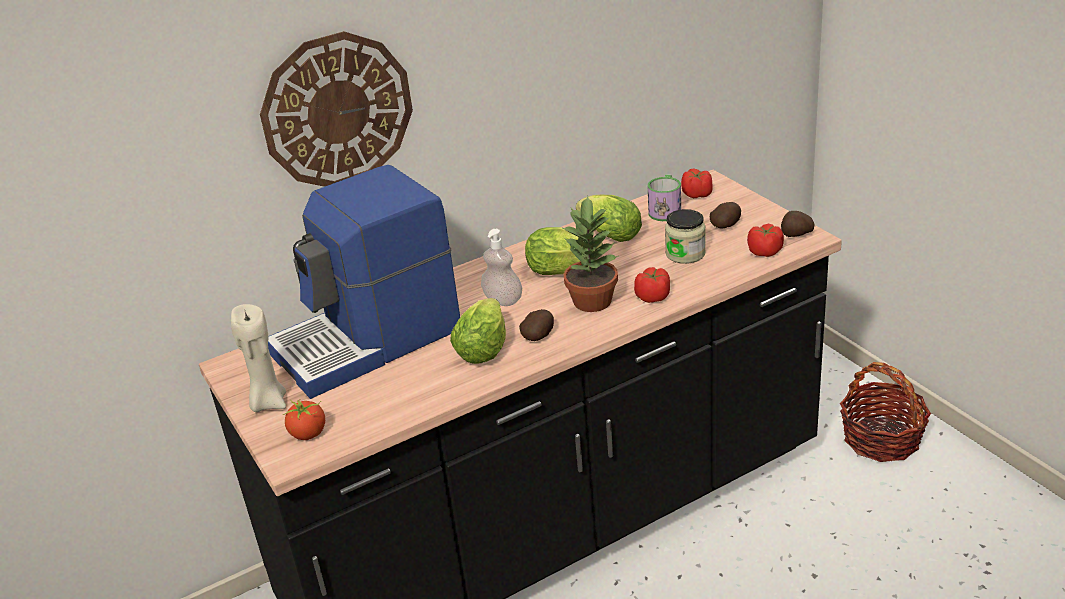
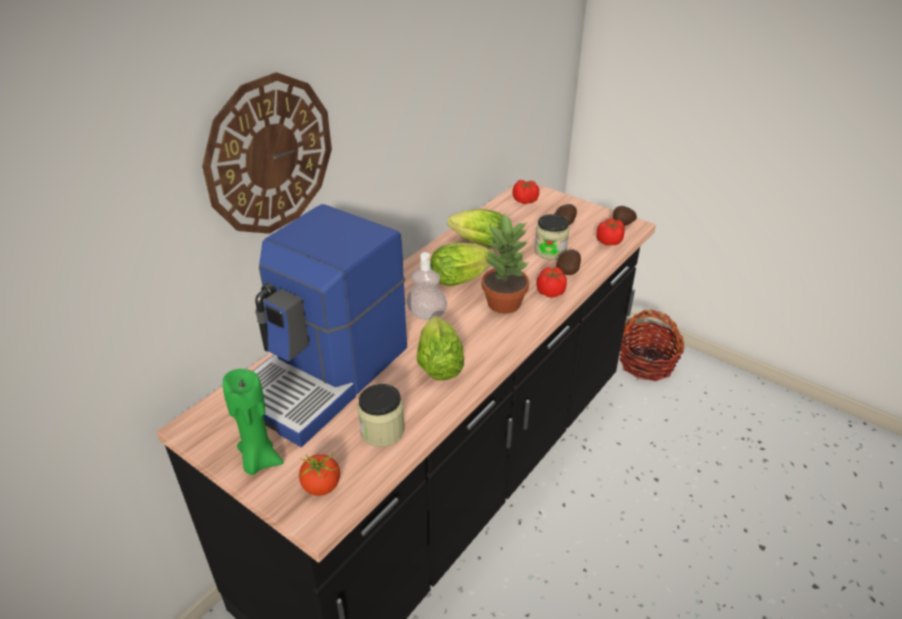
camera: 25 degrees left, 5 degrees up
(268, 403) = (259, 460): beige candle -> green candle
(390, 399) = (382, 431): none -> jar
(539, 336) = (480, 343): potato -> potato (568, 271)
(666, 210) = (509, 216): mug -> none

